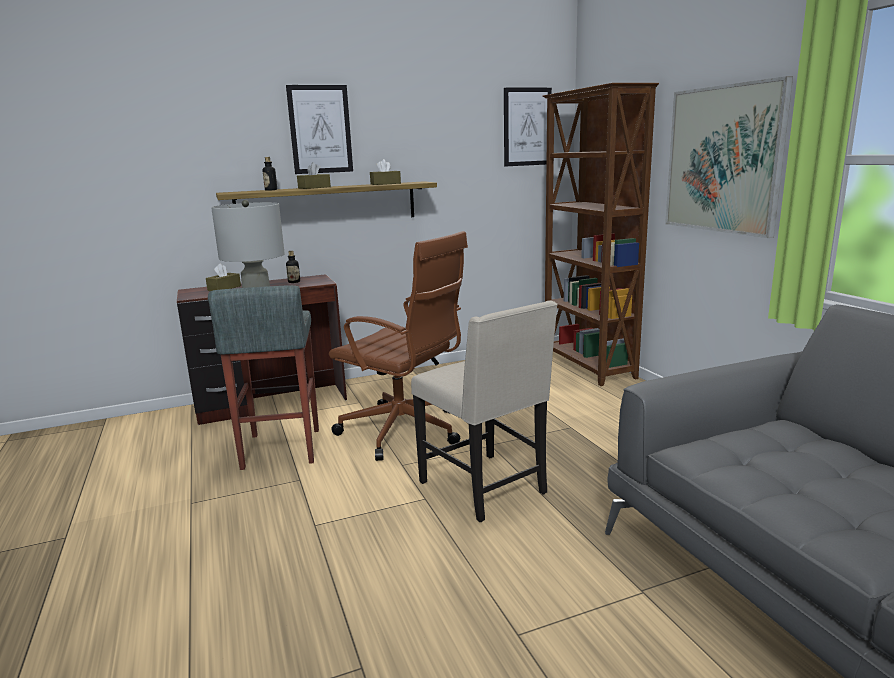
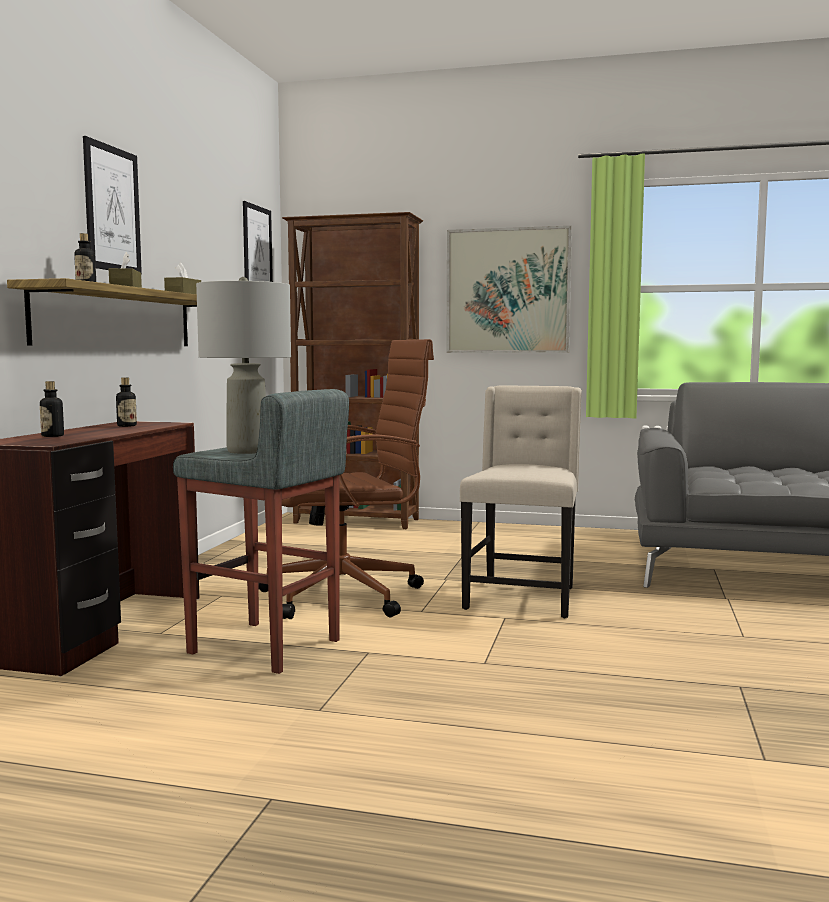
camera: 55 degrees left, 10 degrees down
(224, 288) = (52, 436): brown tissue box -> bottle
(485, 488) = (522, 597): beige chair -> beige chair turned 75 degrees counterclockwise

